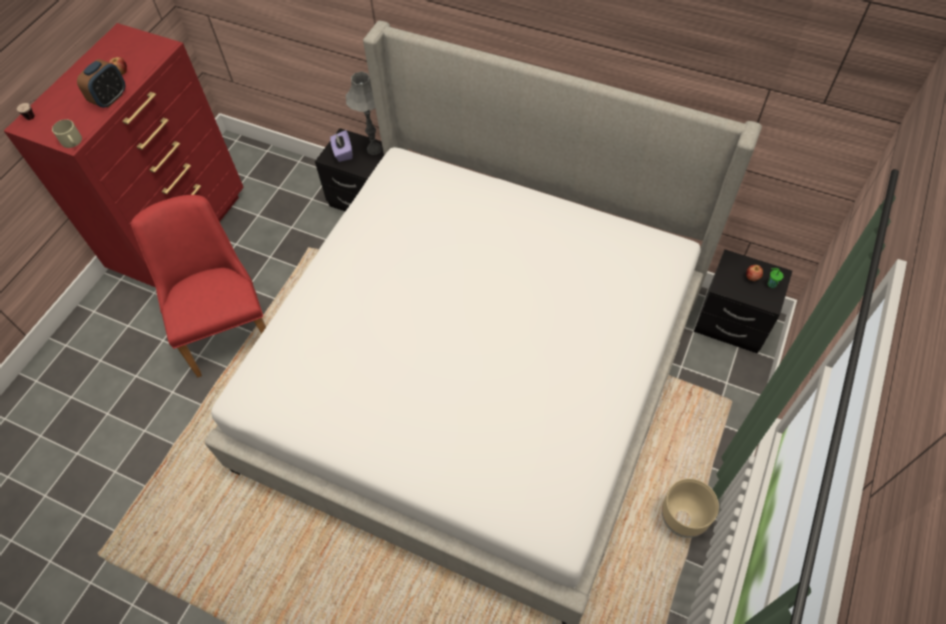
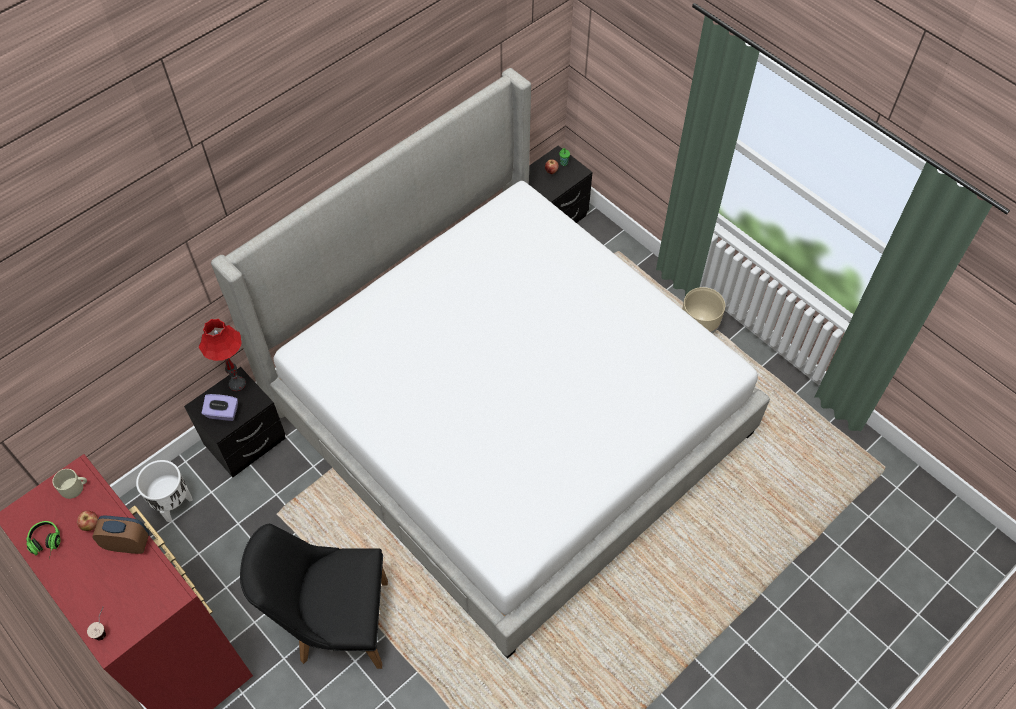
camera: 70 degrees left, 0 degrees up
(72, 142) = (174, 593): beige mug -> beige mug (75, 487)
(99, 58) = (46, 545): none -> headphones
(110, 99) = (128, 543): alarm clock -> alarm clock turned 45 degrees counterclockwise
(227, 327) = (334, 623): red chair -> black chair
(292, 182) = (174, 504): none -> white planter
(374, 149) = (237, 383): grey table lamp -> red table lamp

